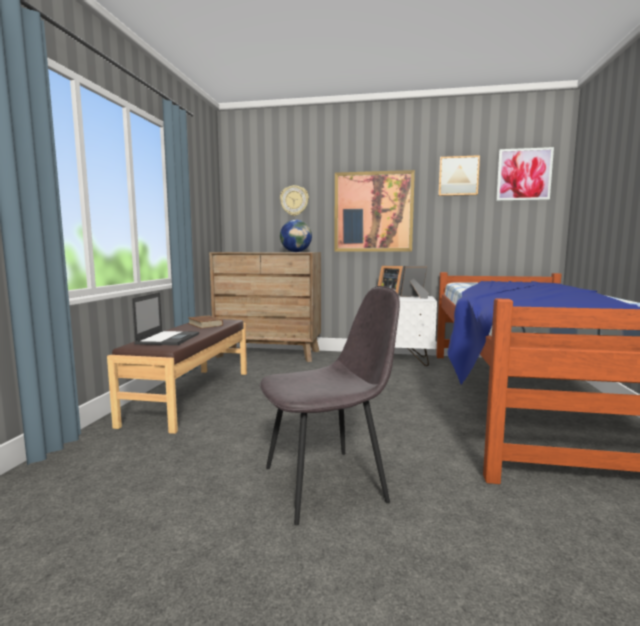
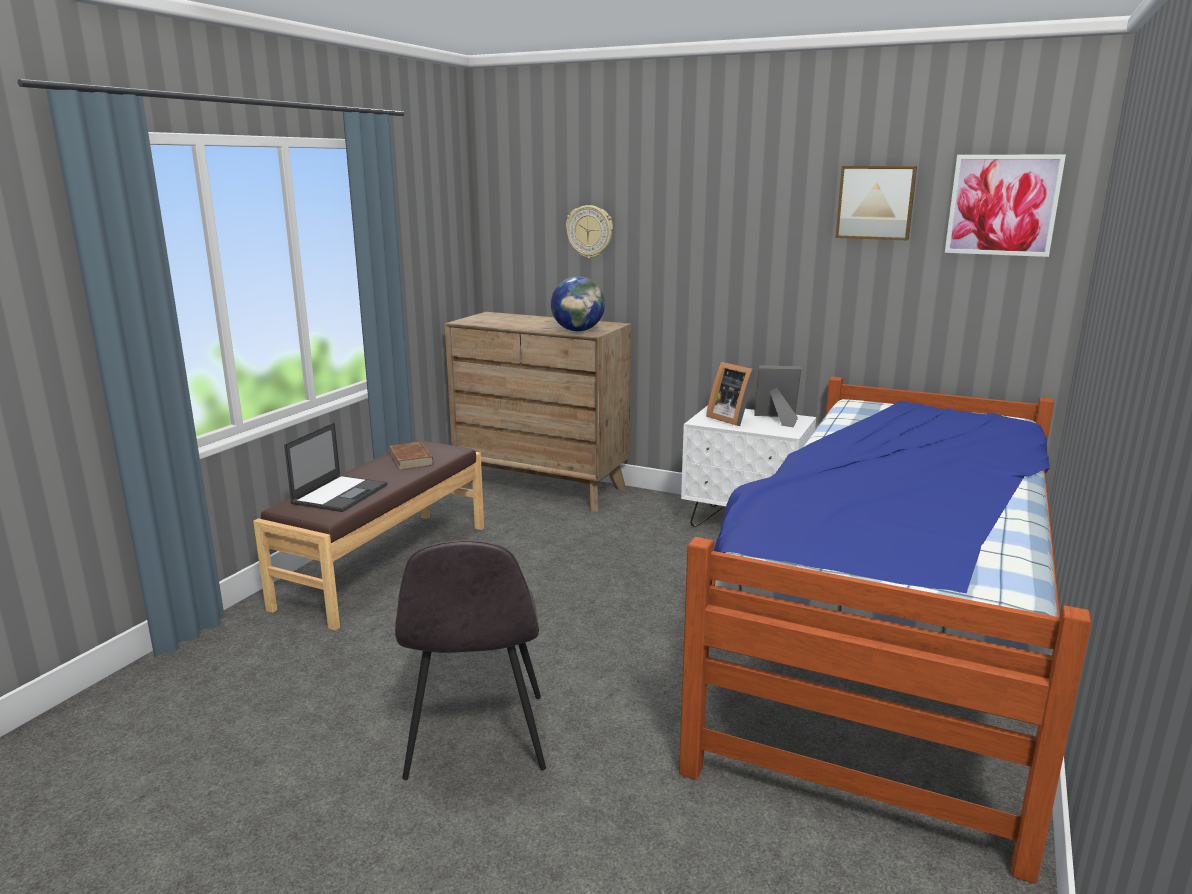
camera: 15 degrees right, 10 degrees up
(327, 483) = (476, 739): grey chair -> grey chair turned 90 degrees clockwise
(373, 212) = (721, 259): picture -> none

